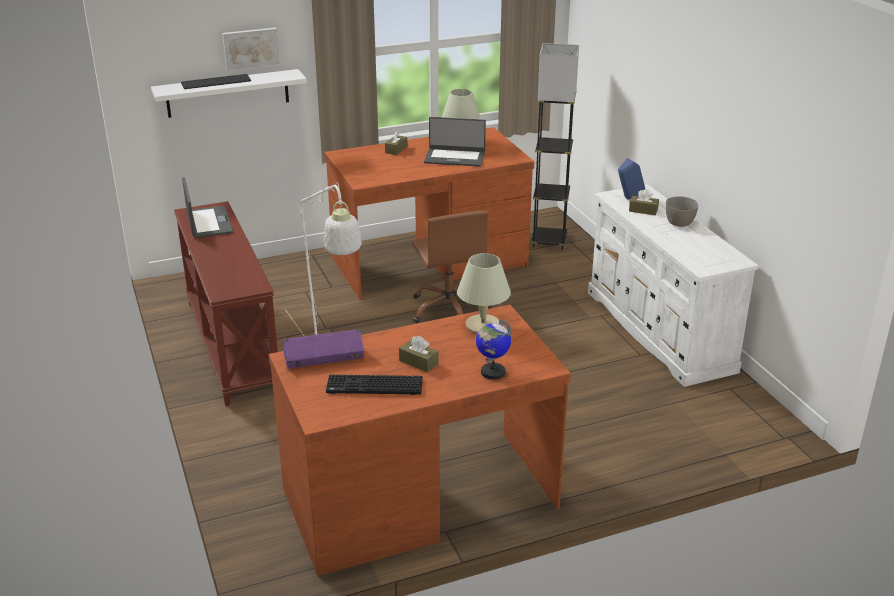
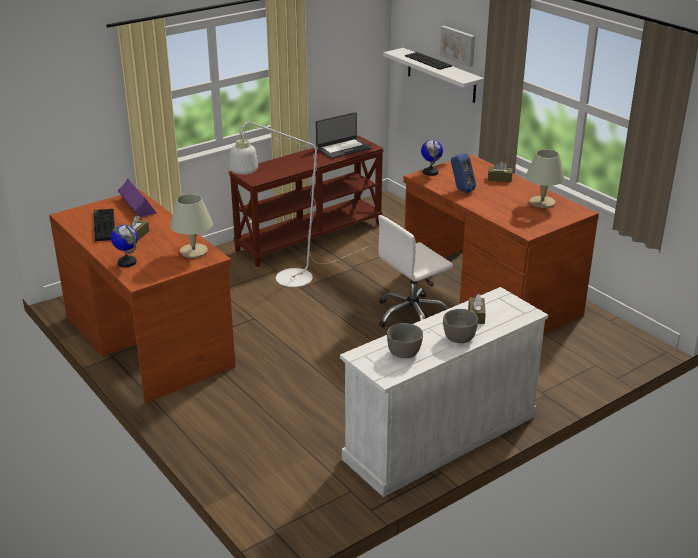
camera: 75 degrees right, 0 degrees up
(356, 176) = (430, 172): none -> globe
(449, 309) = (412, 315): brown office chair -> white office chair
(454, 157) = (503, 204): laptop -> none
(549, 241) = (584, 351): grey floor lamp -> none
(628, 199) = (499, 306): blue speaker -> blue speaker (460, 190)
(701, 248) = (404, 353): none -> grey bowl

